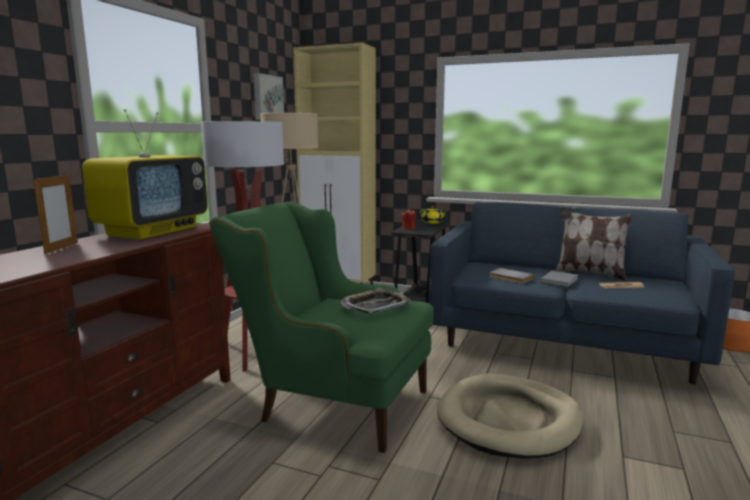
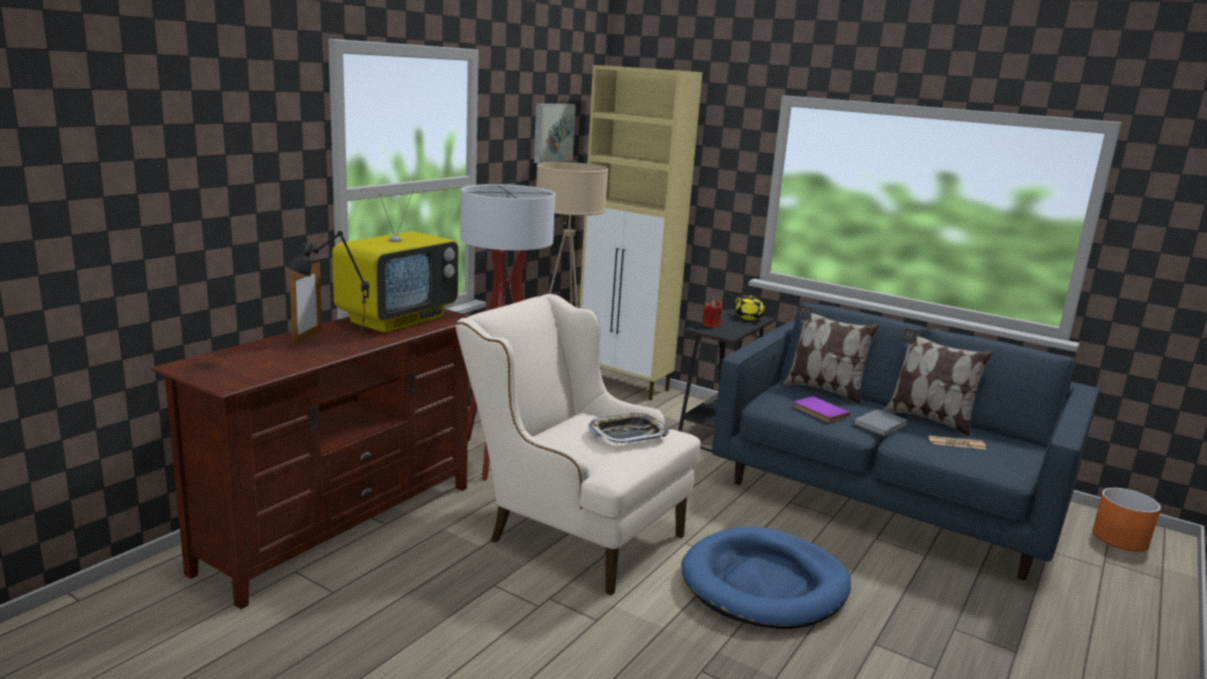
camera: 10 degrees right, 5 degrees up
(85, 254) = (330, 351): none -> black table lamp
(331, 401) = (572, 531): green armchair -> beige armchair
(503, 264) = (823, 390): none -> pillow
(509, 420) = (765, 584): beige dog bed -> blue dog bed
(510, 277) = (819, 412): grey book -> purple book

